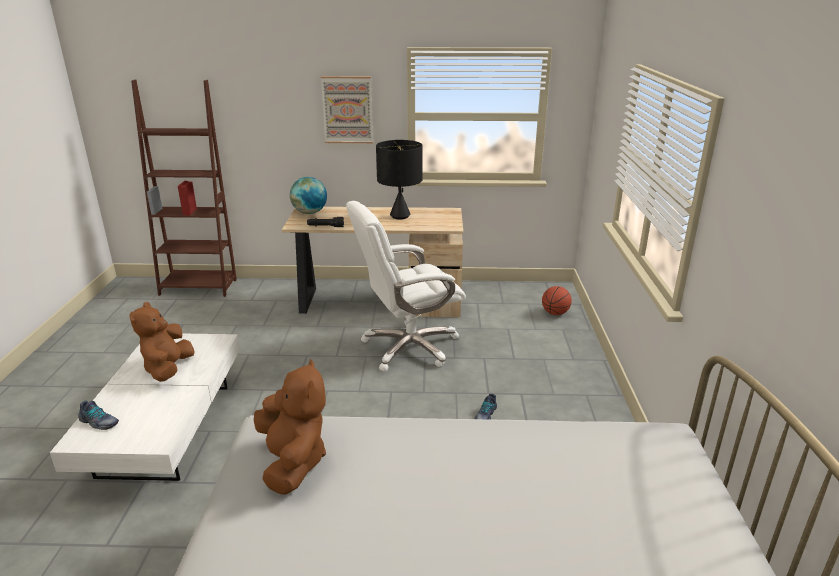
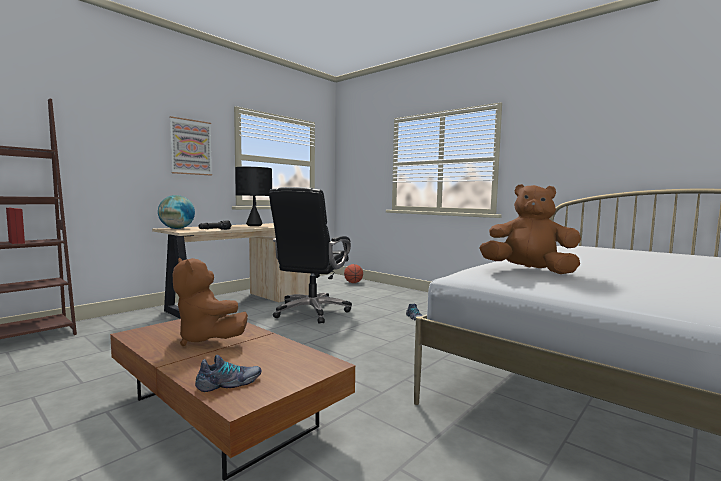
camera: 50 degrees left, 20 degrees down
(166, 428) = (222, 412): white coffee table -> brown coffee table
(409, 347) = (311, 311): white office chair -> black office chair

